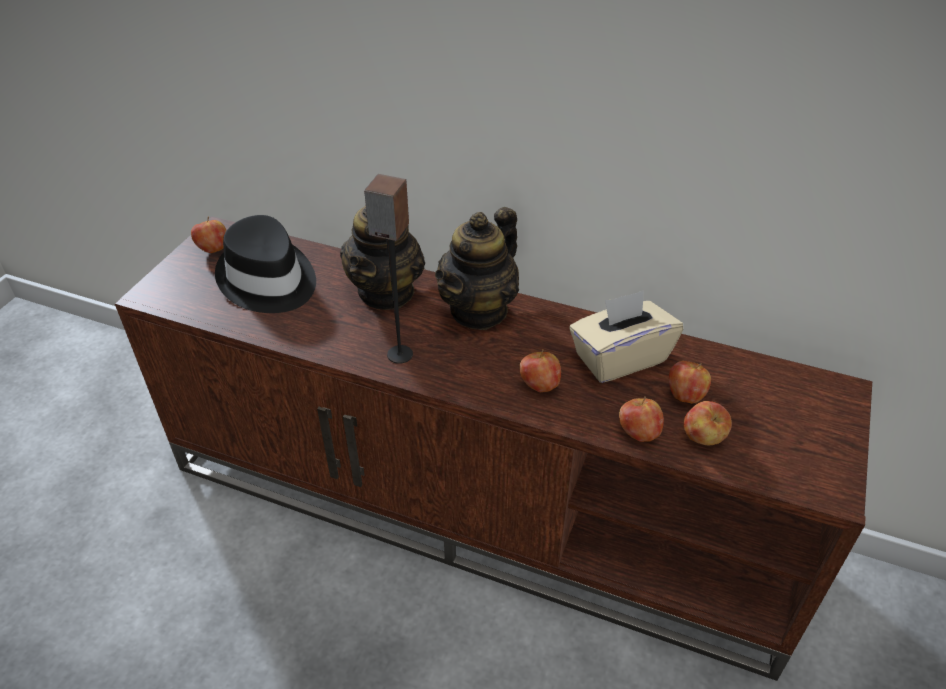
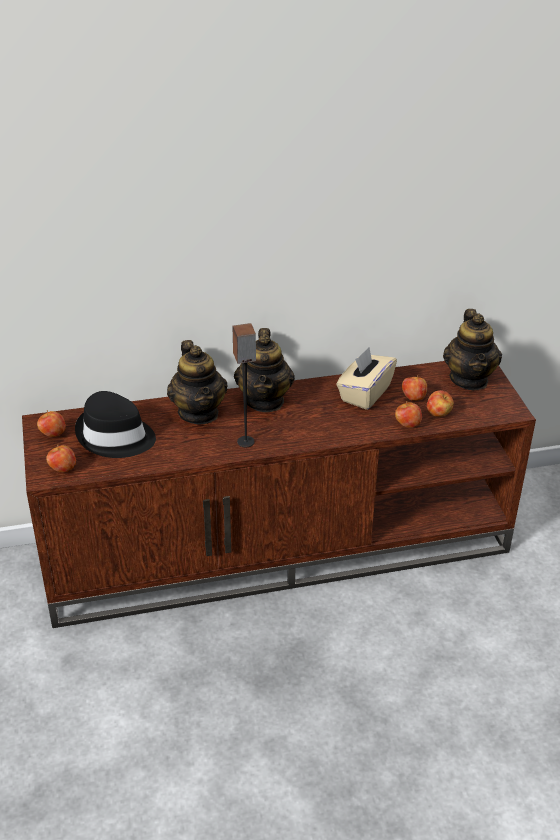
camera: 35 degrees left, 5 degrees down
(539, 385) = (337, 424): apple -> apple (63, 469)
(801, 405) = (469, 379): none -> teapot

